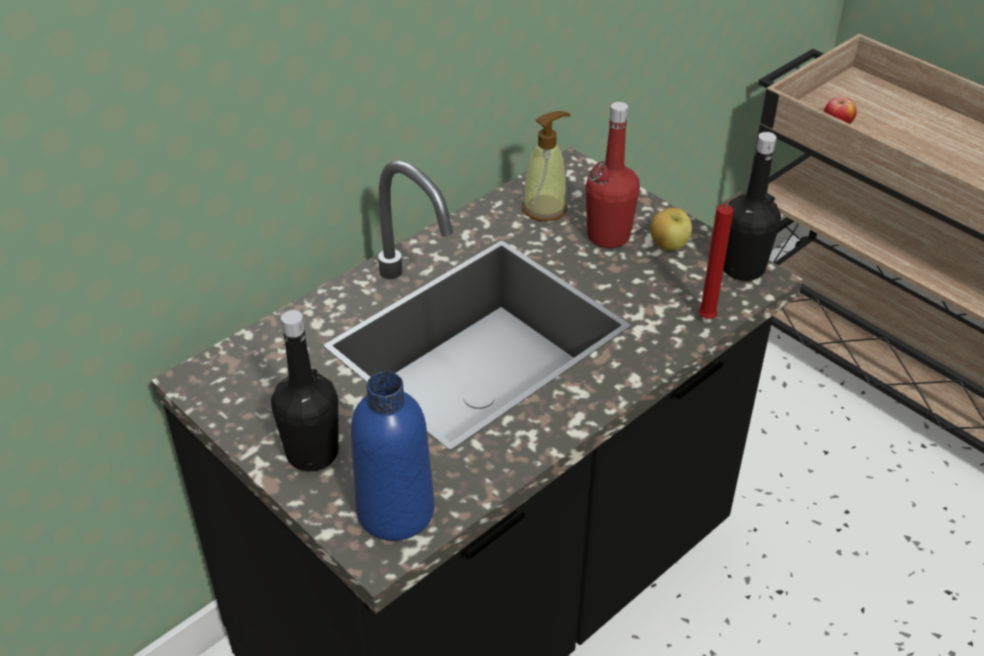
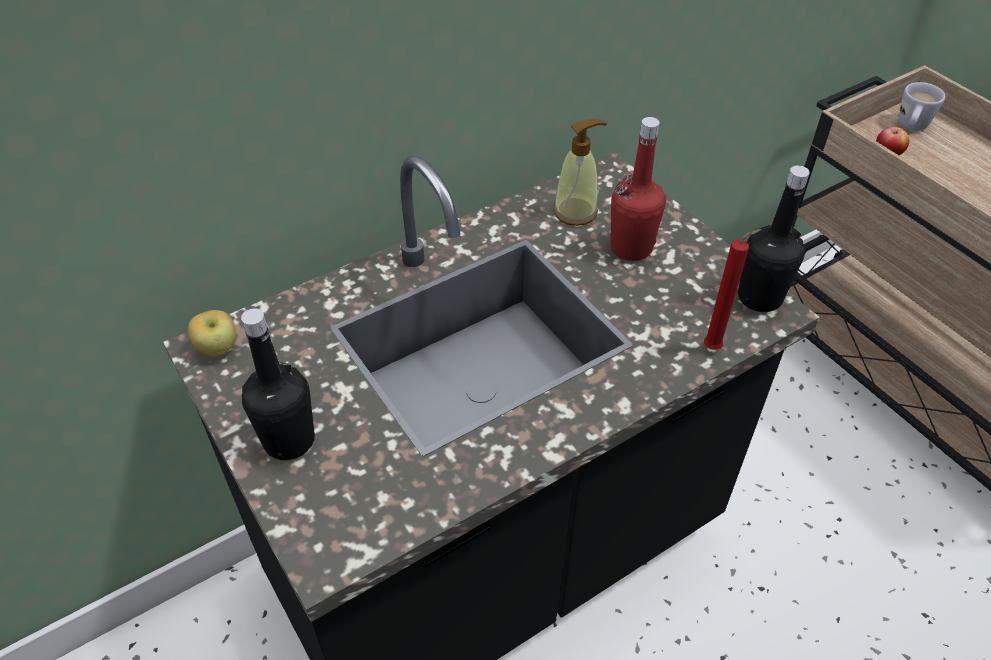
camera: 10 degrees right, 5 degrees up
(395, 511) = (352, 516): blue bottle -> none
(669, 246) = (689, 265): apple -> apple (218, 349)
(855, 97) = (910, 127): none -> white mug

